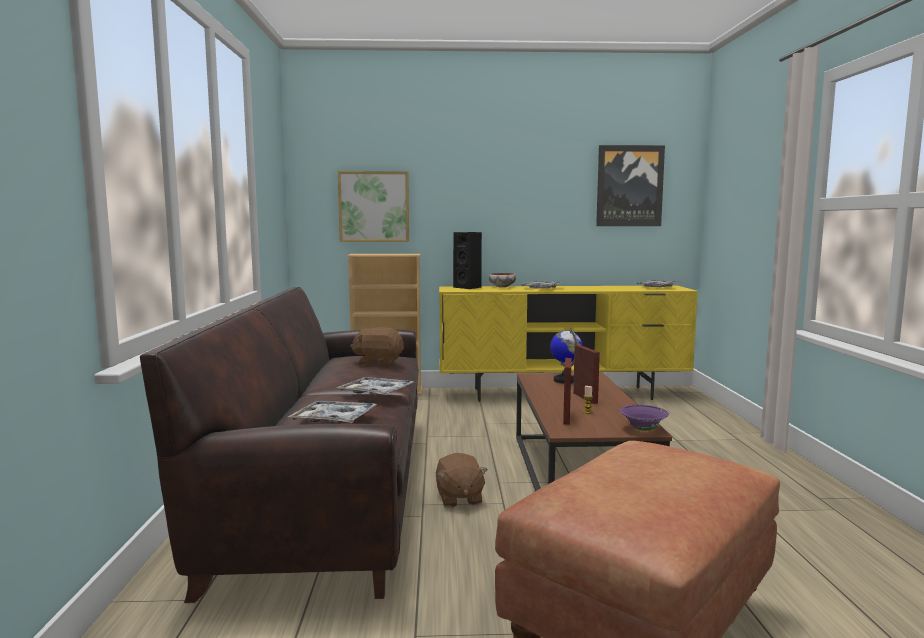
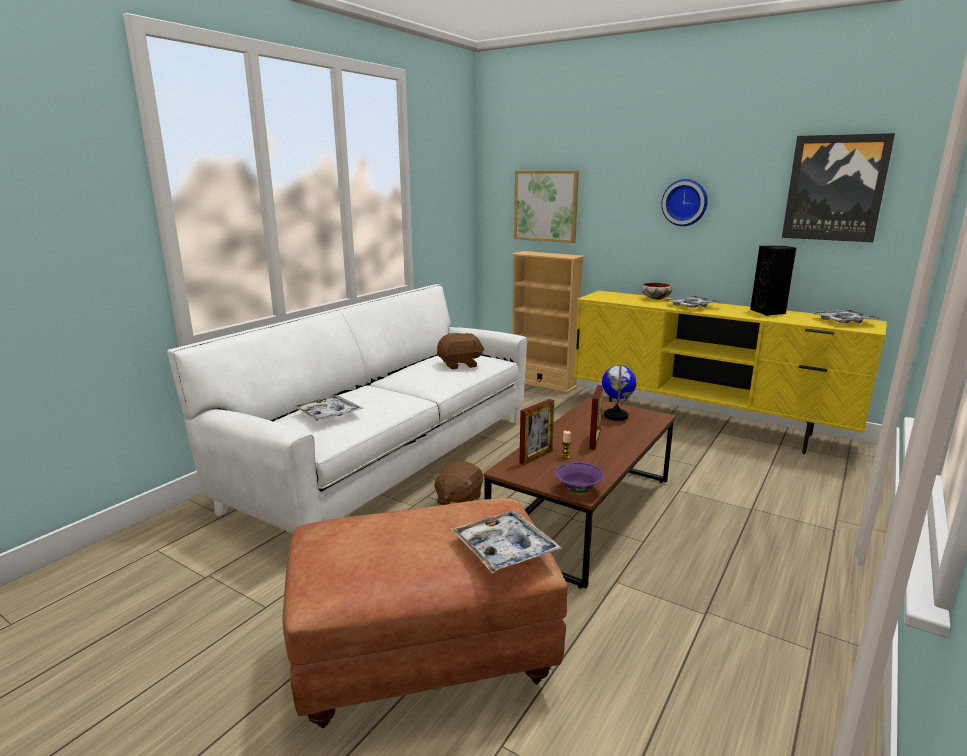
camera: 35 degrees right, 10 degrees up
(330, 487) = (388, 460): brown sofa -> white sofa
(376, 393) = (400, 396): tray -> tray (504, 549)
(378, 363) = (460, 365): brown plush toy -> brown plush toy turned 120 degrees clockwise
(468, 287) = (620, 296): black speaker -> black speaker (769, 312)
(514, 200) = (685, 202): none -> wall clock

